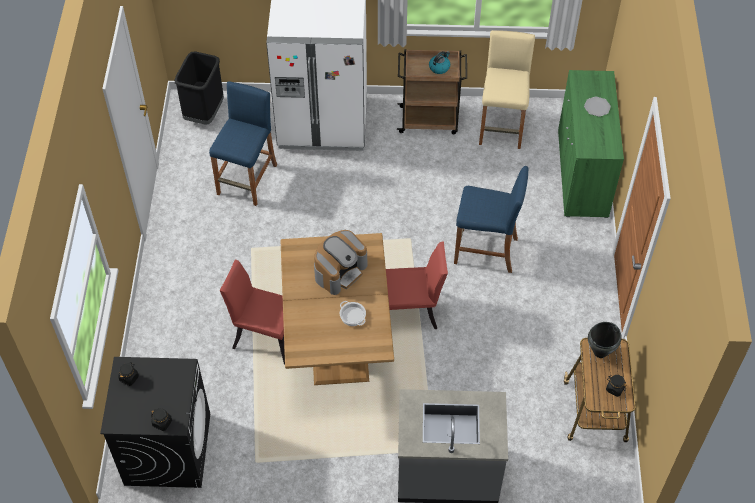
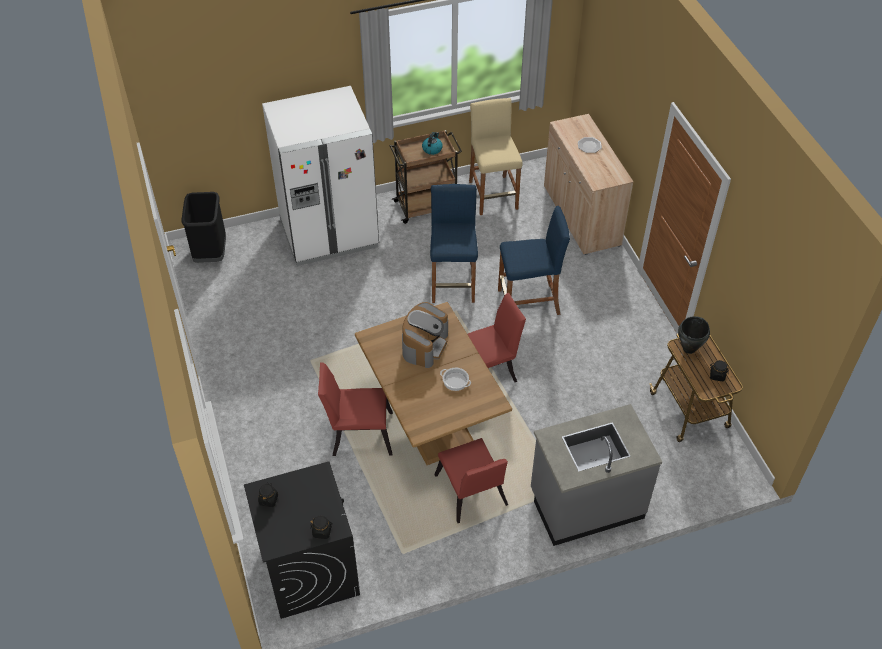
camera: 20 degrees left, 5 degrees down
(247, 180) = (279, 301): blue stool -> blue stool (453, 282)
(343, 427) = (471, 494): none -> red chair
(582, 174) = (581, 216): green cabinet -> beige cabinet

